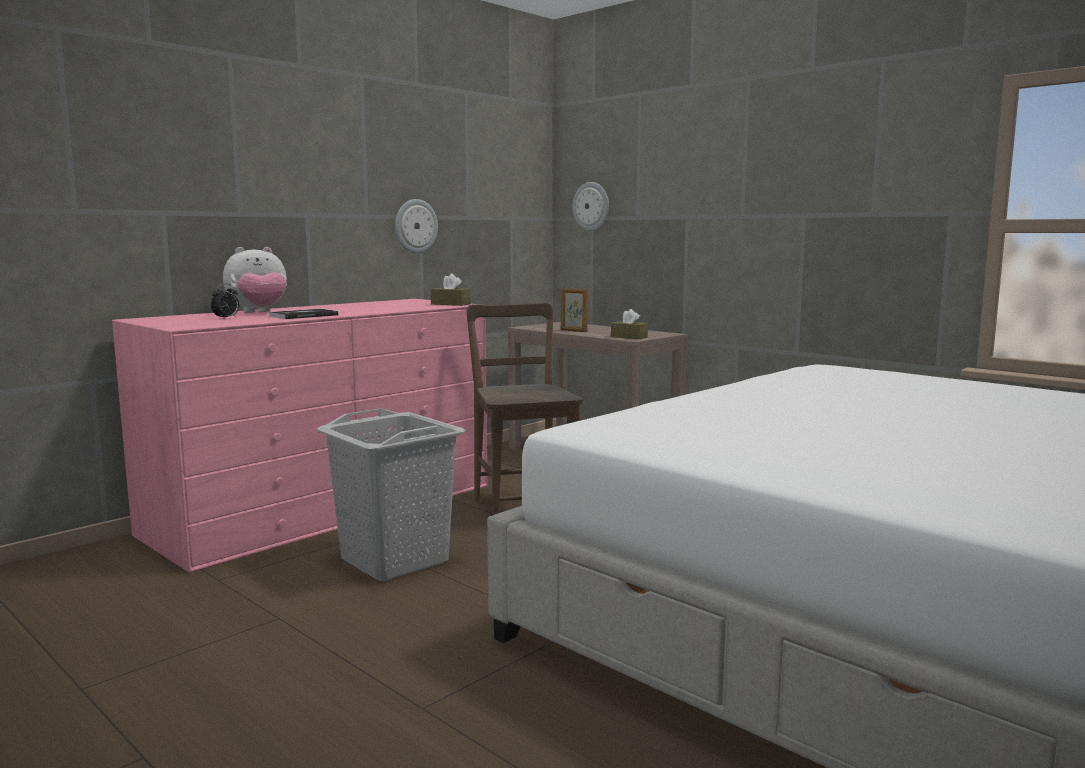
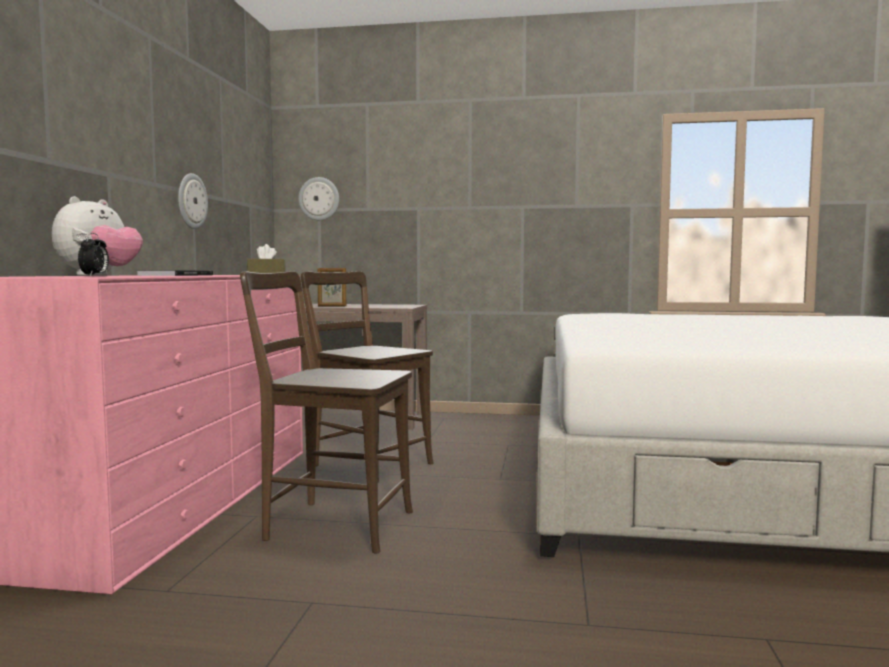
camera: 35 degrees left, 5 degrees down
(395, 560) = (332, 524): grey laundry basket -> brown chair
(629, 337) = (395, 307): brown tissue box -> none

